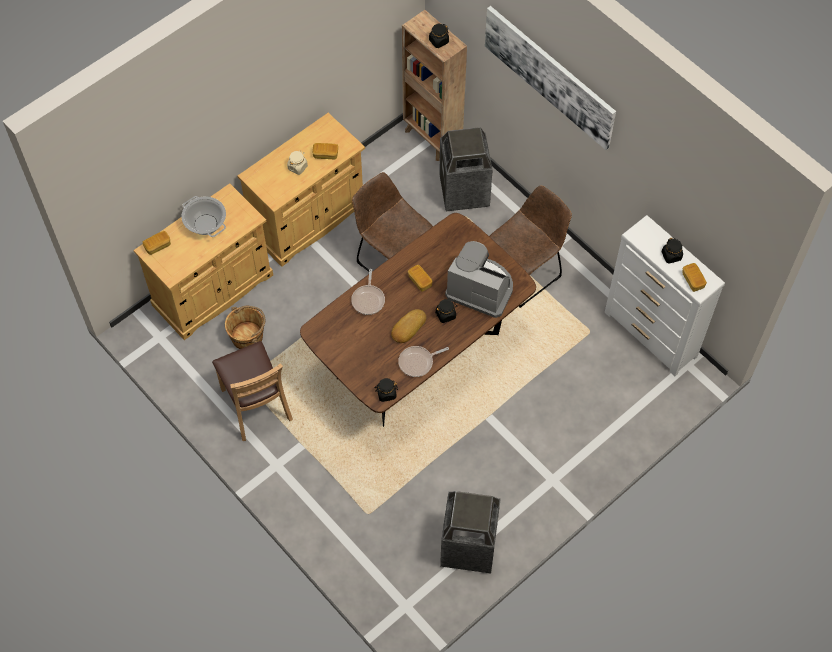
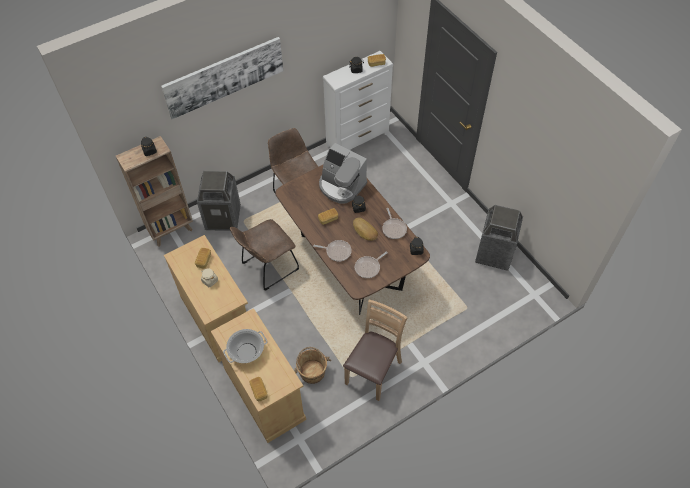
camera: 80 degrees left, 5 degrees down
(256, 406) = (373, 371): brown chair -> brown chair turned 45 degrees counterclockwise
(349, 339) = (368, 267): none -> frying pan
(480, 289) = (341, 186): coffee machine -> coffee machine turned 90 degrees counterclockwise

